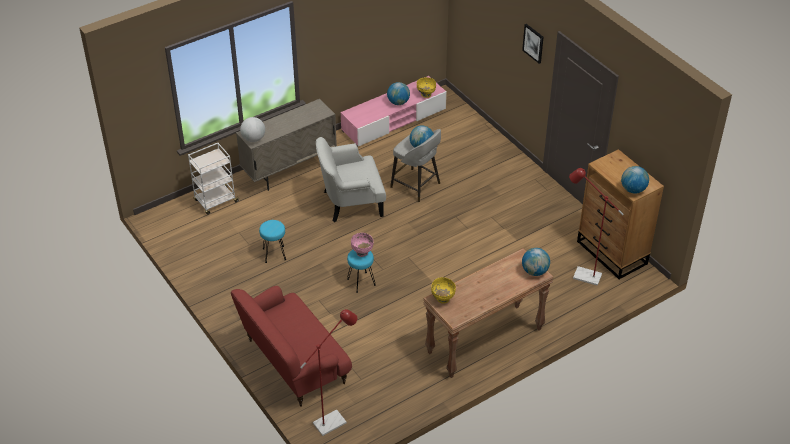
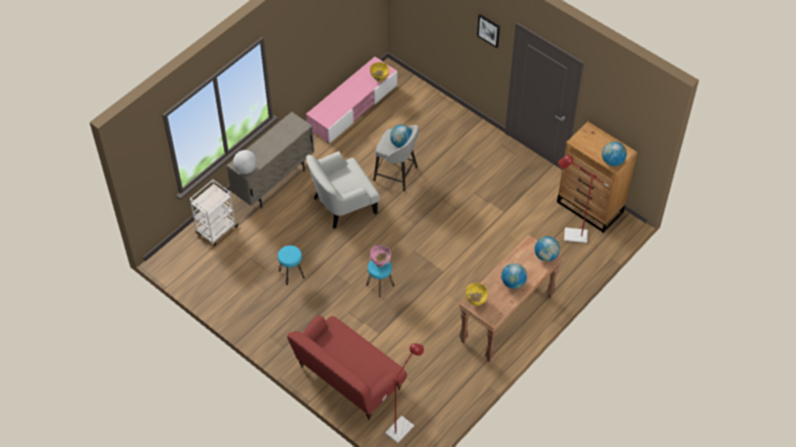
camera: 15 degrees left, 10 degrees up
(398, 102) = (356, 92): globe -> globe (513, 282)

